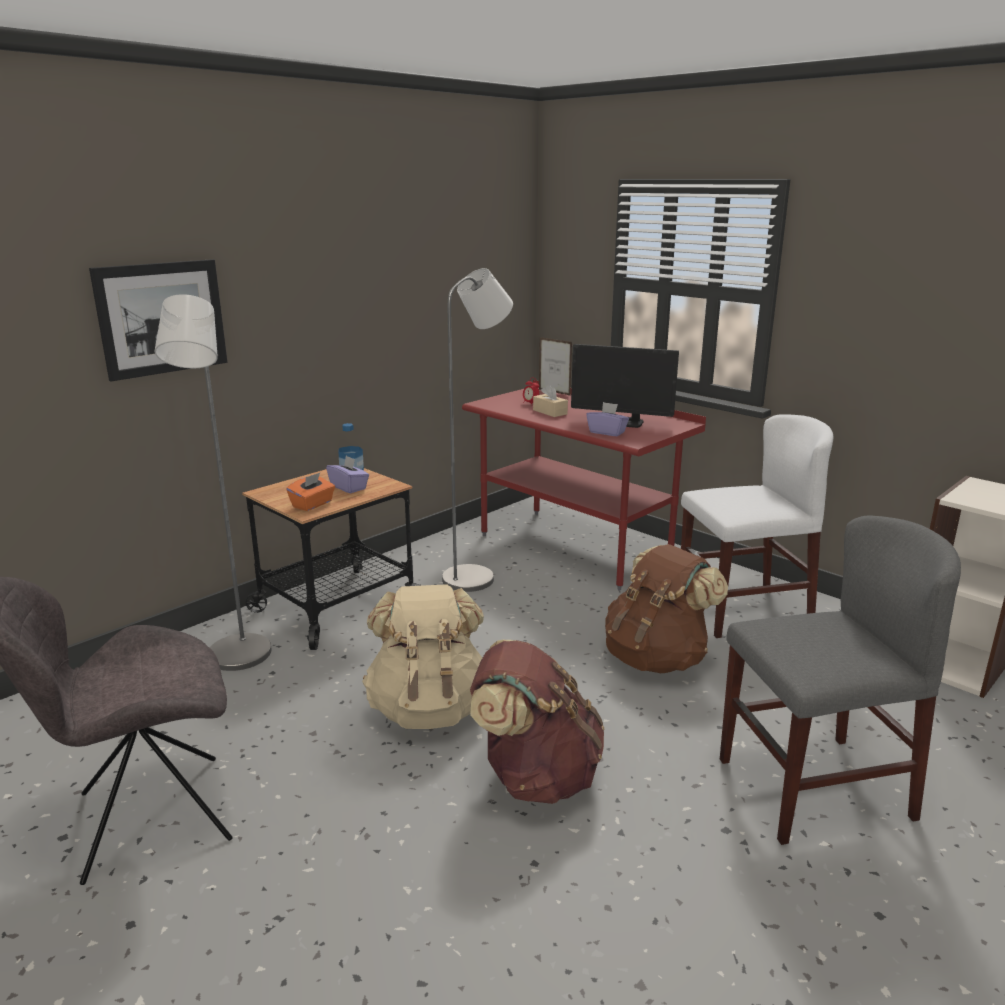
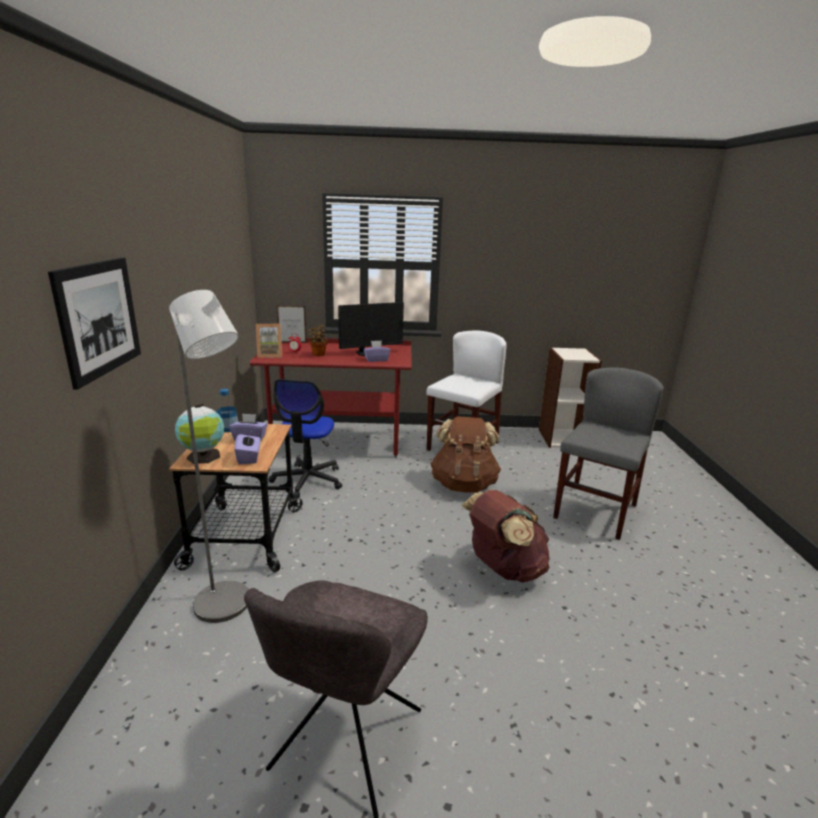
camera: 45 degrees left, 0 degrees up
(282, 492) = (204, 457): none -> globe
(312, 504) = (249, 457): orange tissue box -> purple tissue box
(429, 708) = (403, 566): beige backpack -> none
(476, 576) = (308, 480): grey floor lamp -> office chair
(495, 402) = (270, 355): none -> picture frame
(550, 412) = (318, 355): beige tissue box -> potted plant

